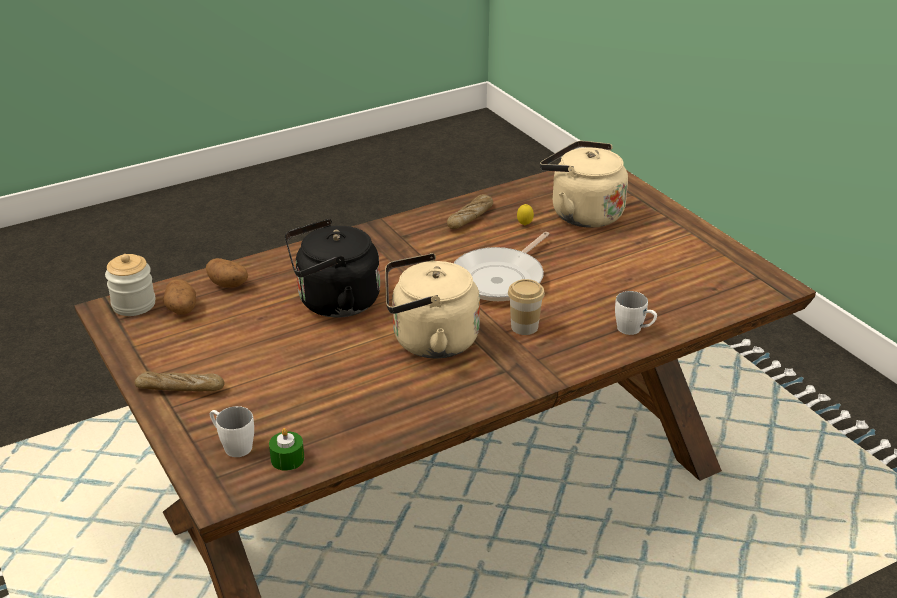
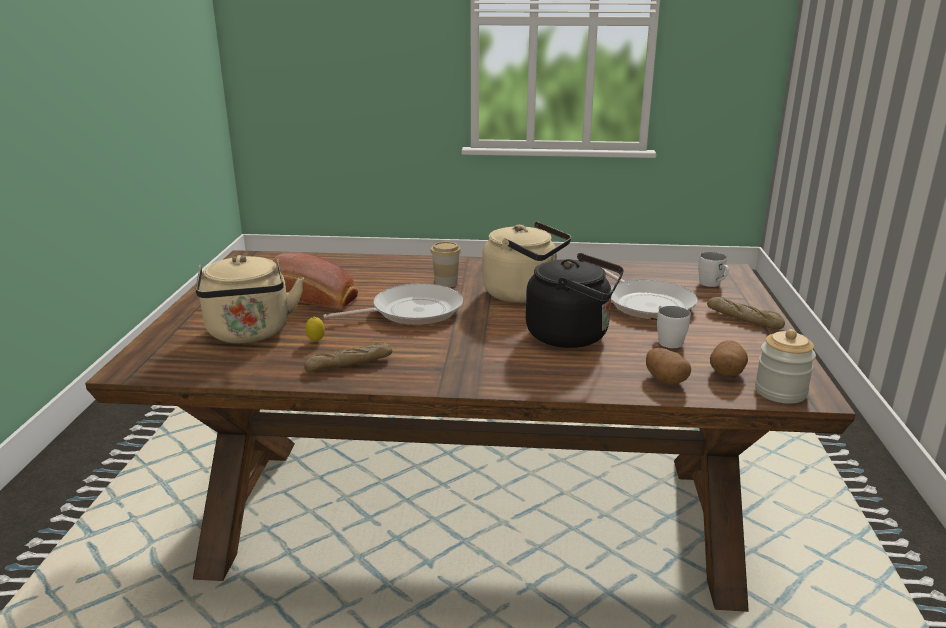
camera: 145 degrees left, 10 degrees down
(287, 459) = (678, 272): green candle -> none
(292, 375) = (647, 304): none -> frying pan
(601, 262) = (318, 299): none -> bread
(634, 330) = (380, 264): white mug -> white mug (667, 340)

